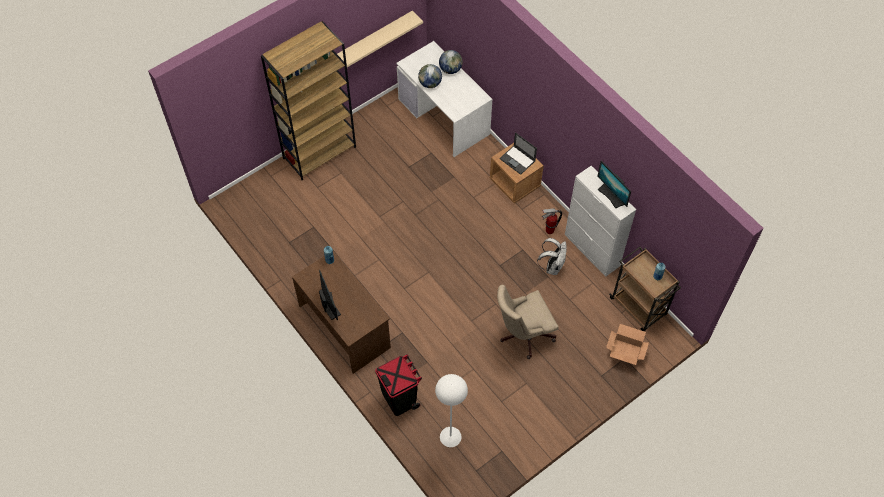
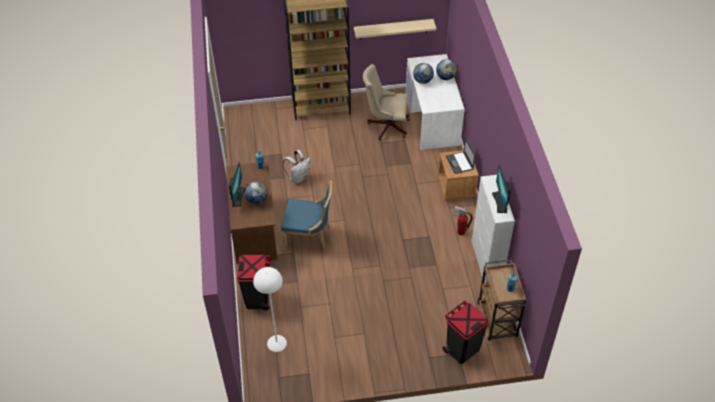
camera: 30 degrees right, 10 degrees down
(353, 300) = (257, 200): none -> globe
(406, 308) = (309, 237): none -> blue chair
(523, 334) = (386, 297): beige office chair -> beige office chair (386, 126)
(552, 266) = (445, 259): white backpack -> white backpack (298, 178)
(625, 352) = (462, 349): cardboard box -> black trash can

